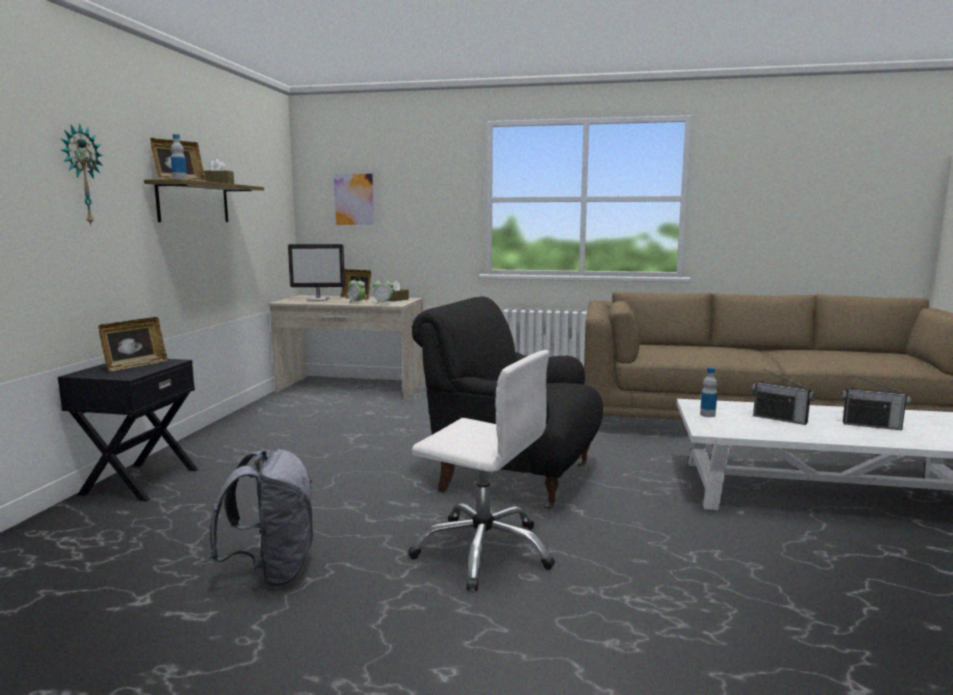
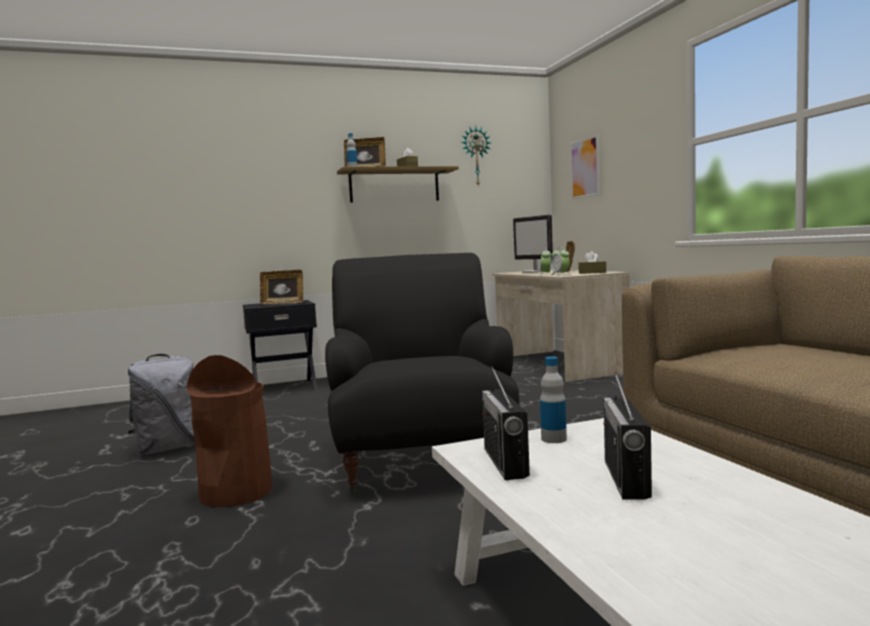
camera: 60 degrees right, 5 degrees down
(81, 175) = (275, 172): wall clock -> wall clock (475, 156)
(484, 551) = (236, 492): white office chair -> brown trash can
(871, 425) = (756, 560): radio -> radio (505, 462)

